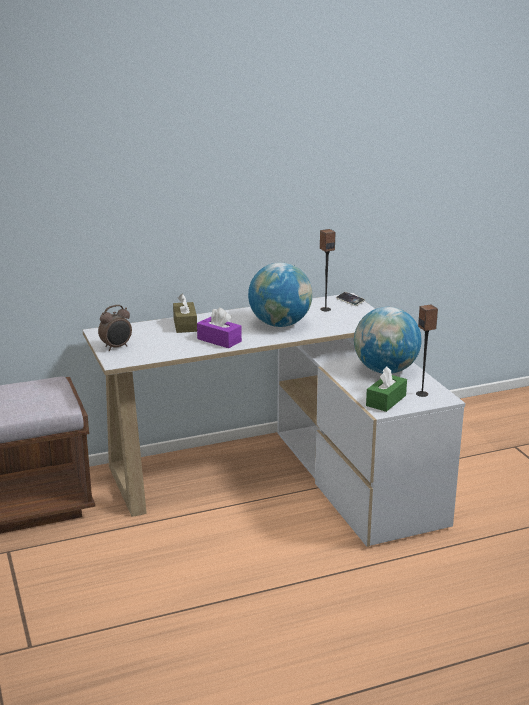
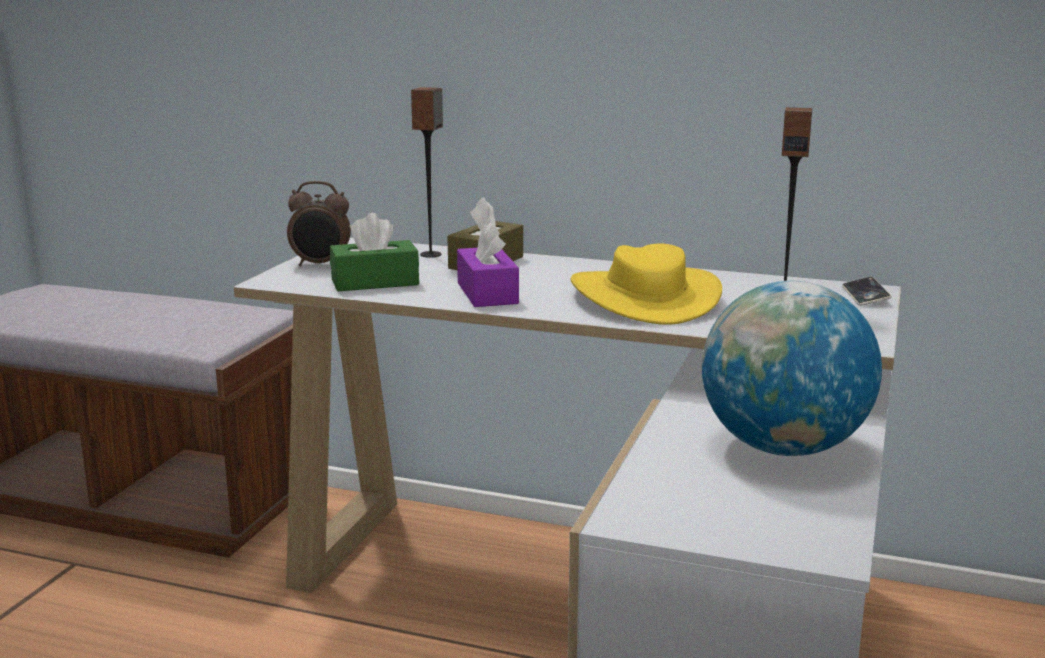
camera: 40 degrees right, 5 degrees down
(280, 324) = (645, 297): globe -> yellow hat
(386, 400) = (671, 504): green tissue box -> green tissue box (375, 282)
(422, 394) = (786, 521): speaker -> speaker (431, 254)

